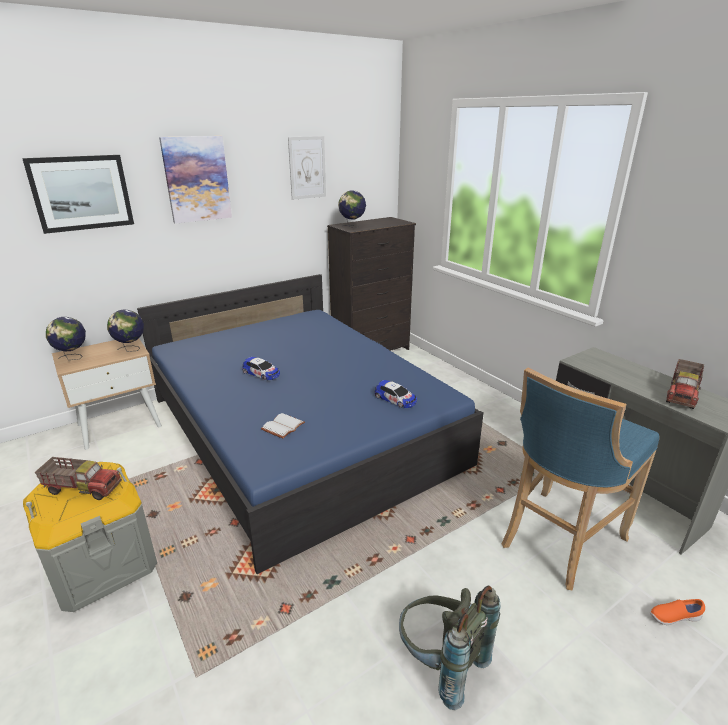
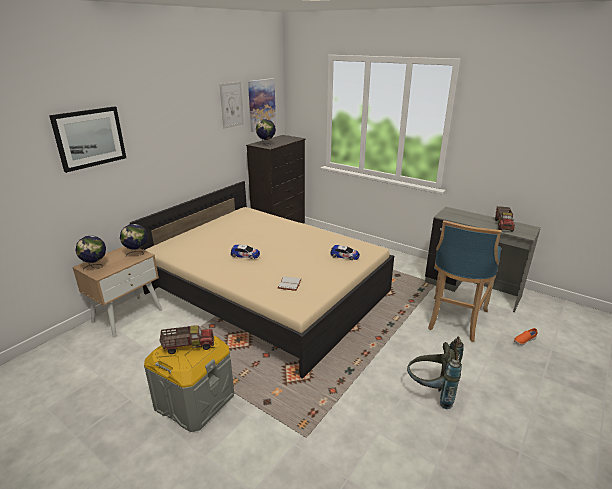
camera: 20 degrees left, 0 degrees up
(197, 179) = (164, 120): picture -> picture (261, 104)
(300, 430) = (267, 292): blue bed -> beige bed

